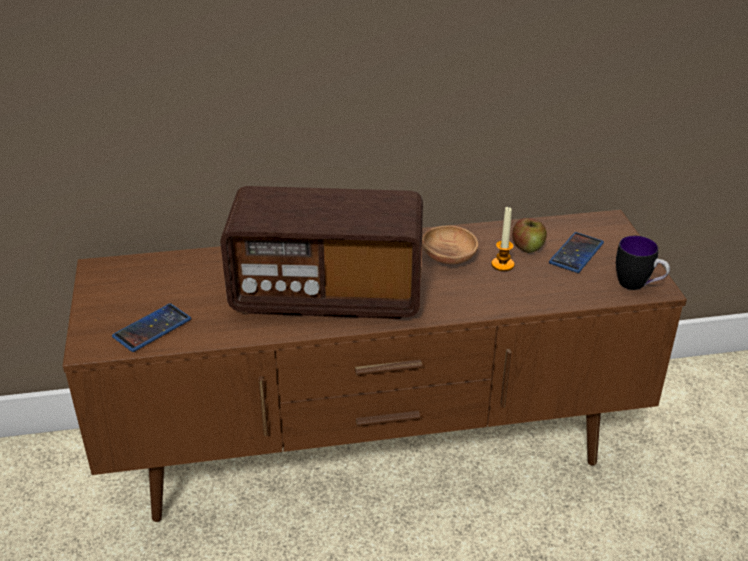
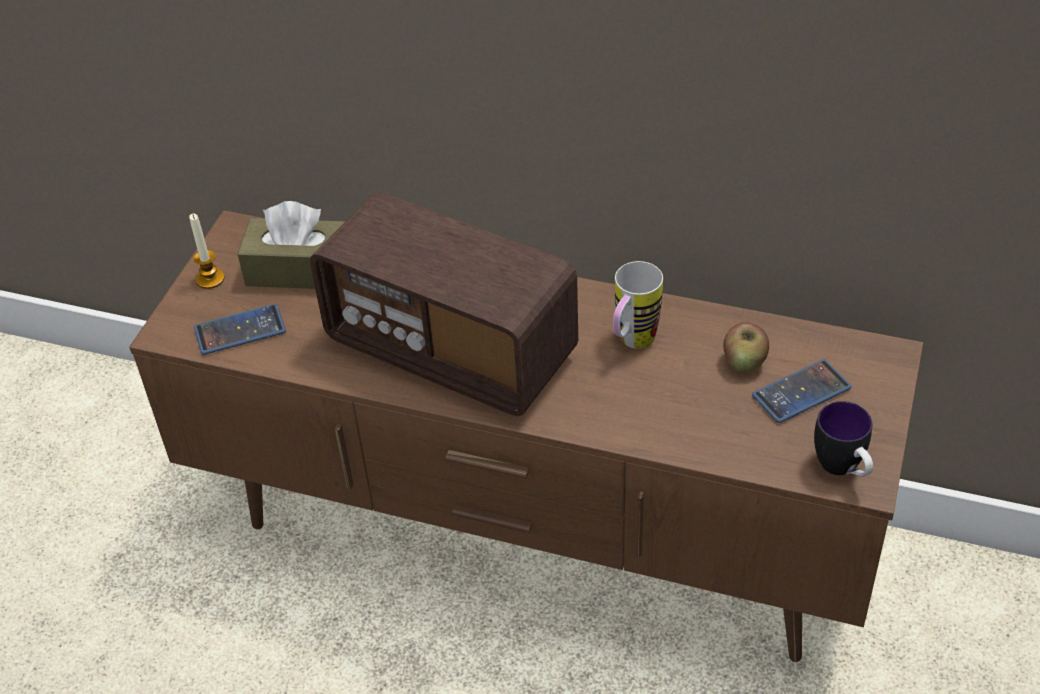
camera: 30 degrees right, 10 degrees up
(171, 279) = (300, 270): none -> brown tissue box
(449, 257) = (632, 344): brown bowl -> mug
(502, 264) = (691, 377): candle -> candle (210, 279)

